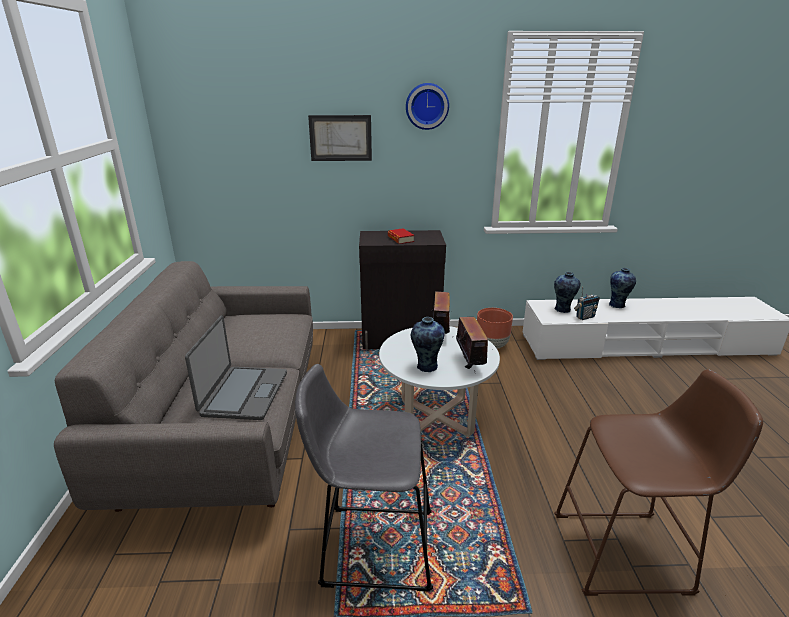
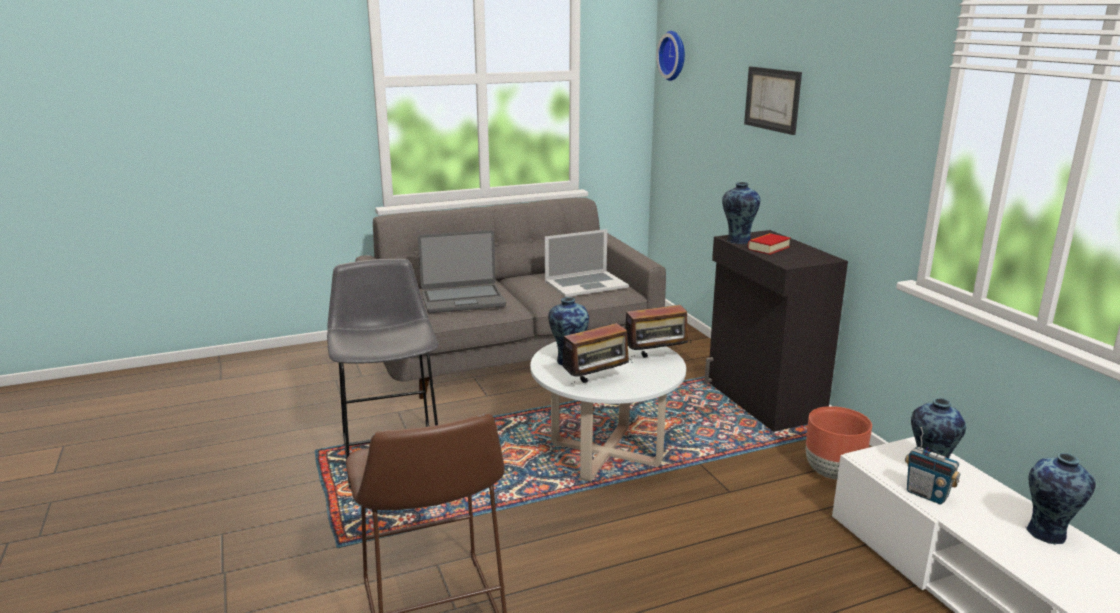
camera: 70 degrees right, 5 degrees down
(272, 327) = (586, 284): none -> laptop
(377, 242) = (737, 241): none -> vase
(427, 106) = (858, 65): wall clock -> wall clock (674, 55)

